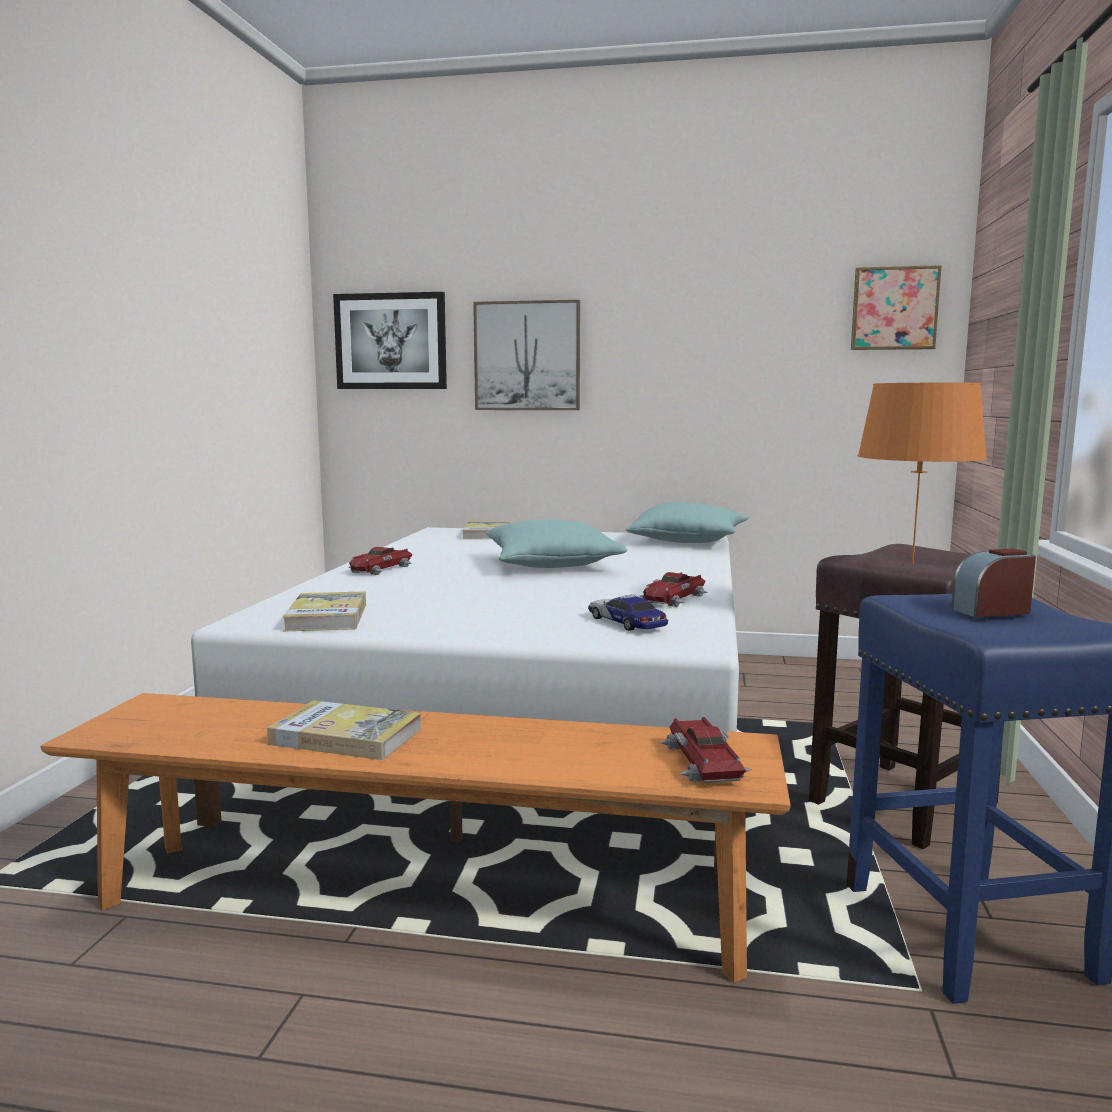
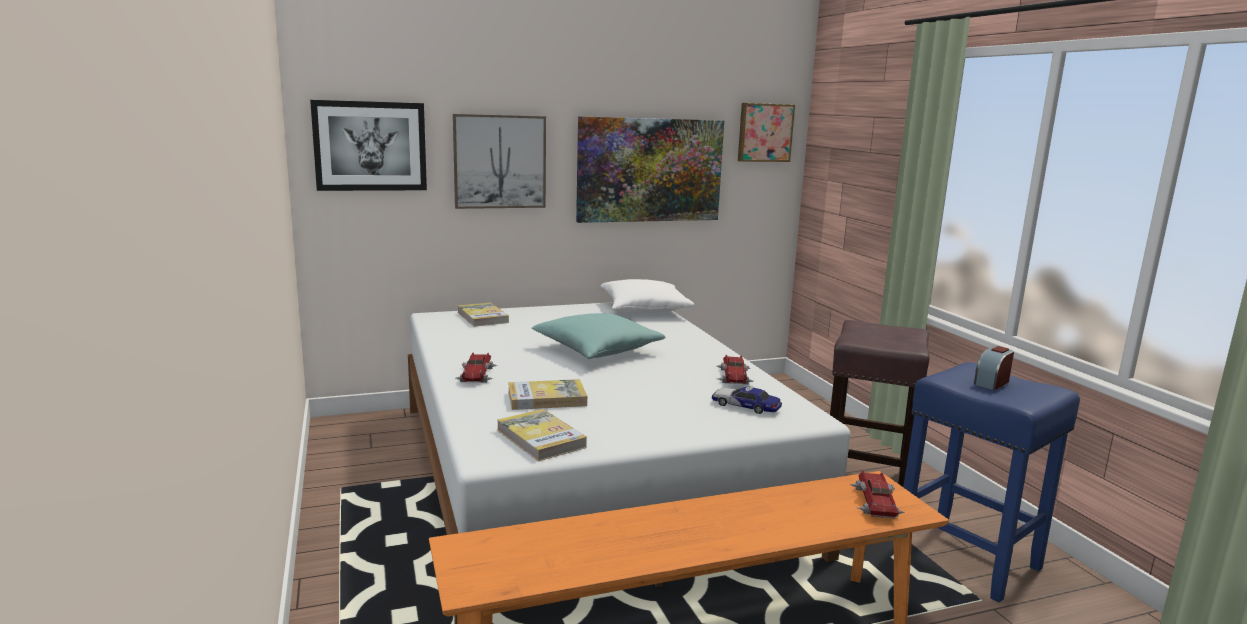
camera: 30 degrees left, 5 degrees up
(346, 736) = (654, 537): book -> book (546, 398)
(688, 541) = (644, 309): turquoise pillow -> white pillow
(702, 762) = (875, 502): toy car -> toy car turned 45 degrees clockwise
(718, 364) = (650, 170): none -> picture
(911, 564) = (890, 342): orange table lamp -> none

